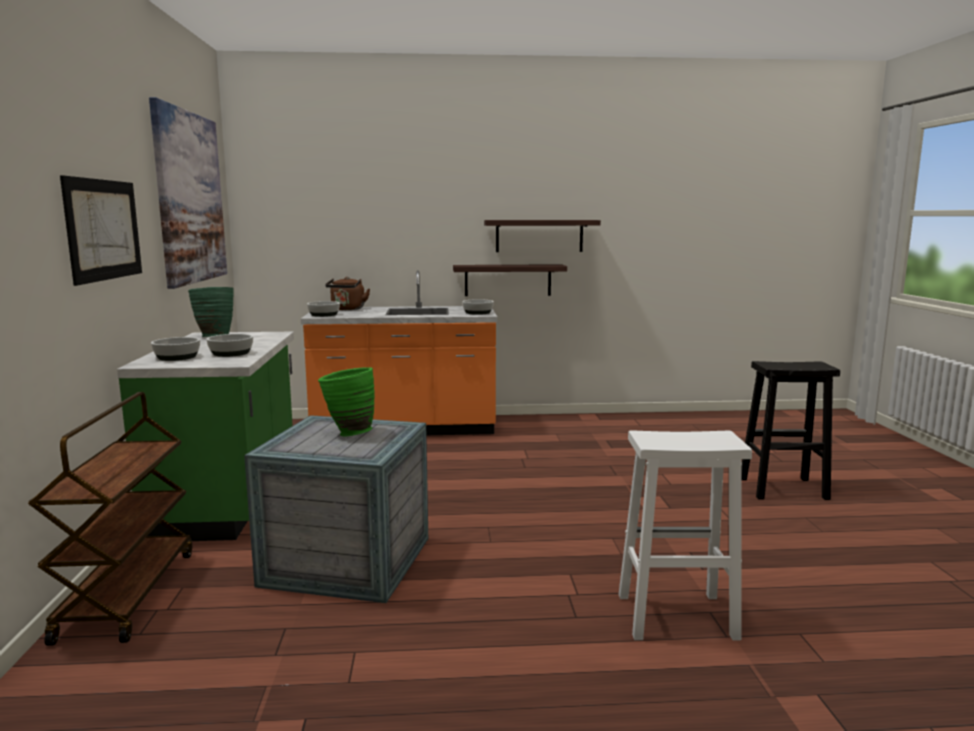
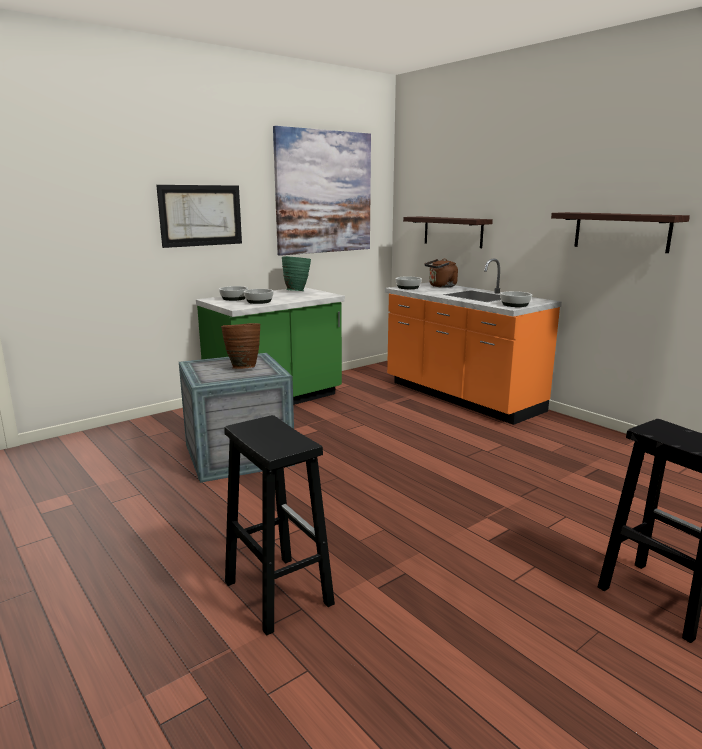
camera: 55 degrees right, 5 degrees up
(127, 594) = (154, 423): brown cart -> none
(348, 433) = (242, 367): green vase -> brown vase
(508, 280) = (583, 277): shelf -> shelf (453, 231)
(674, 616) = (277, 592): white stool -> black stool

